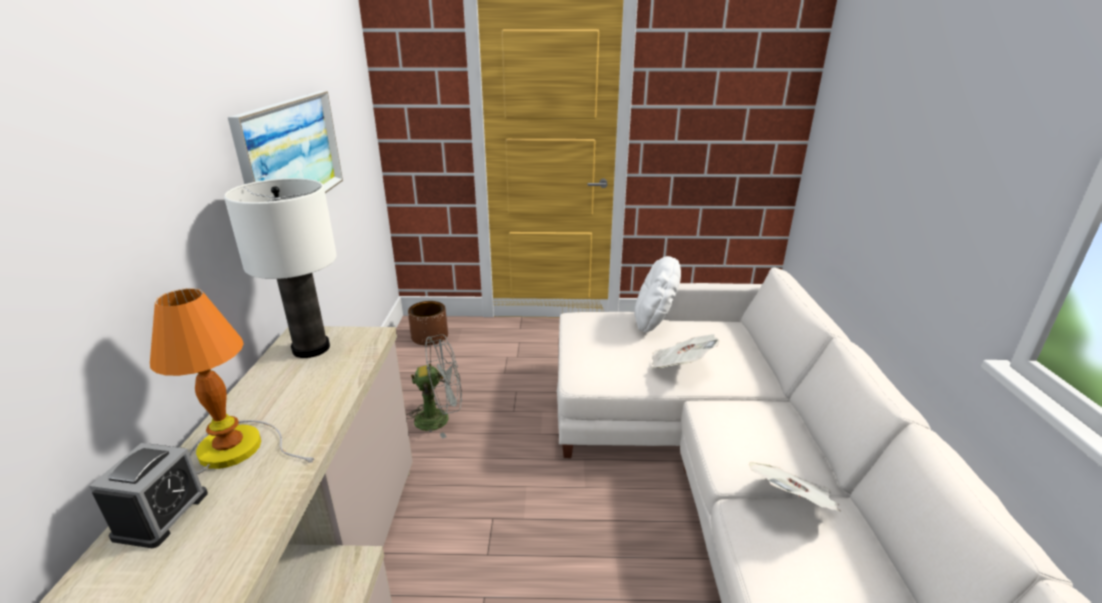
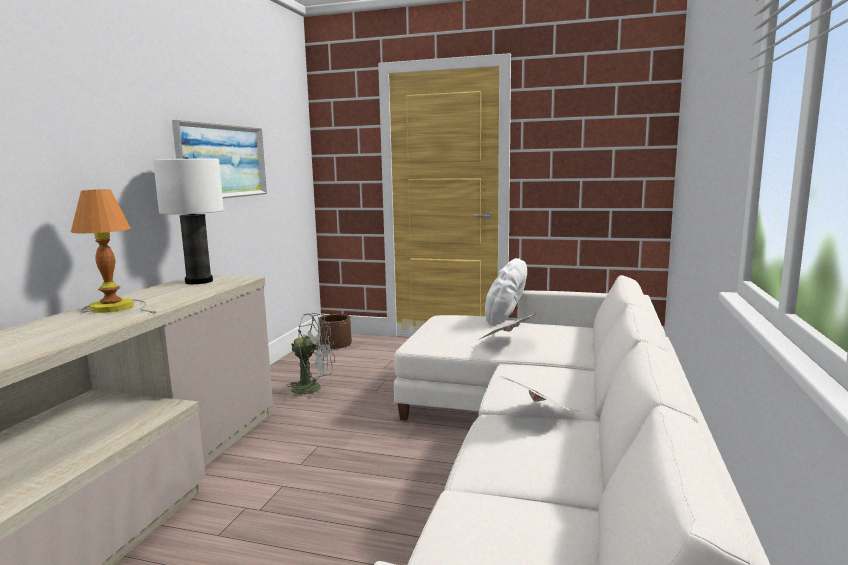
camera: 15 degrees right, 15 degrees down
(161, 515) = (52, 322): alarm clock -> none

